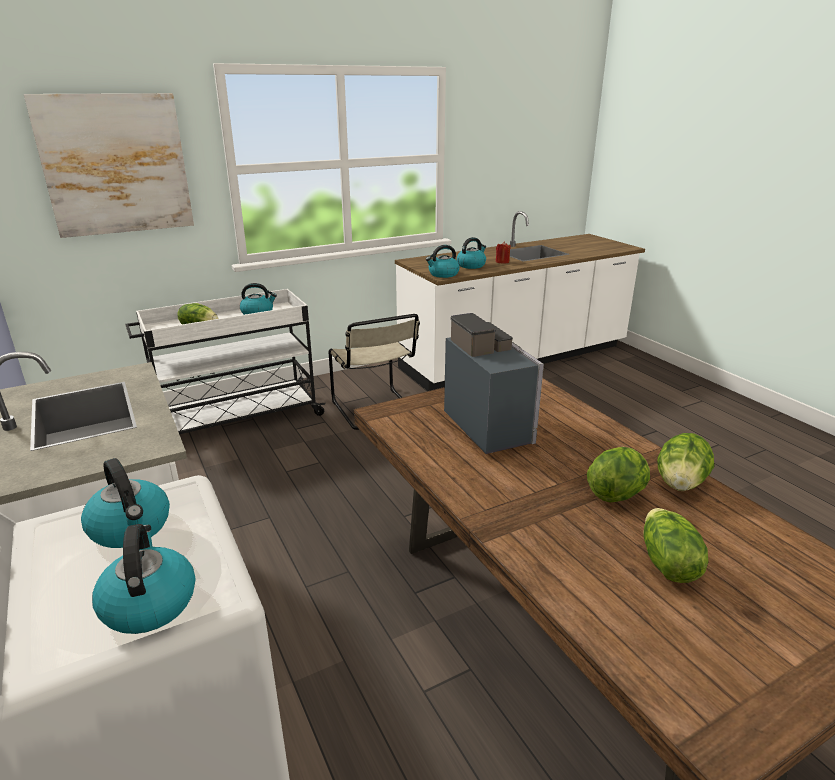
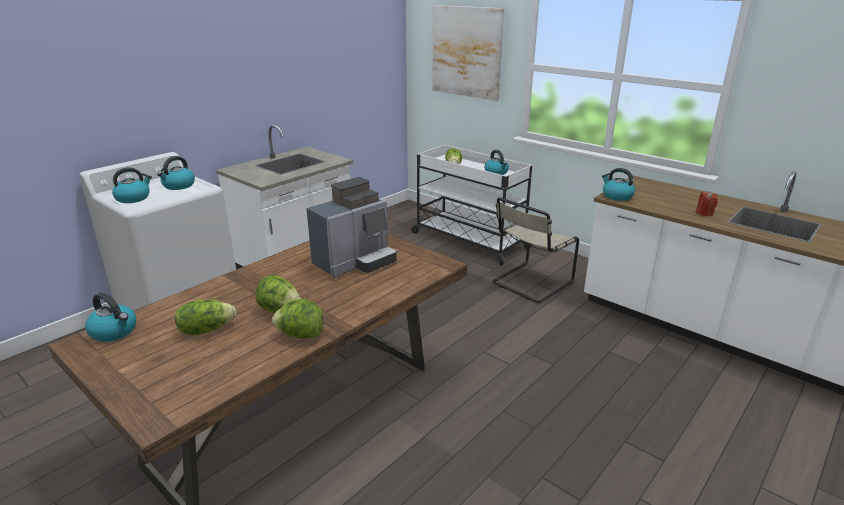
camera: 70 degrees right, 0 degrees up
(471, 265) = (666, 202): kettle -> kettle (114, 331)

